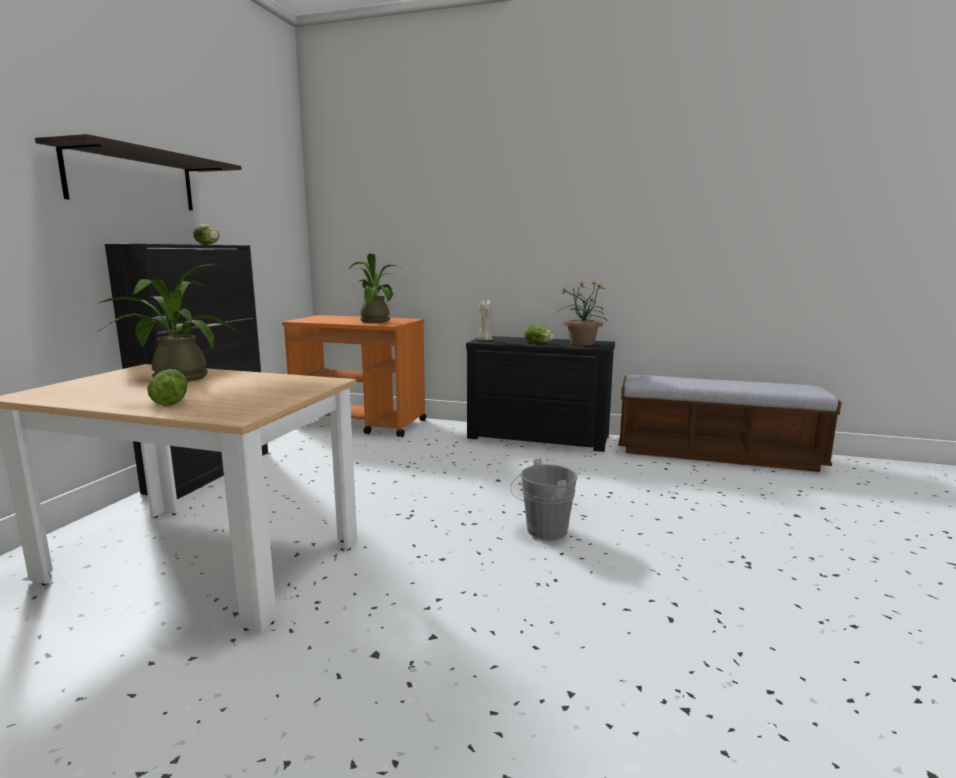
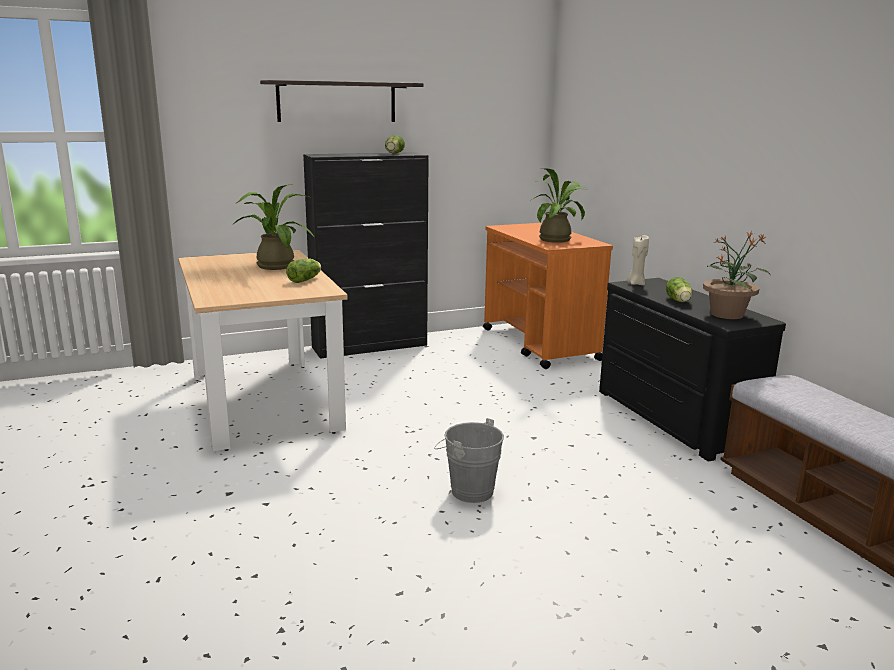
camera: 50 degrees right, 5 degrees up
(172, 400) = (225, 281): lettuce -> lettuce (306, 280)

